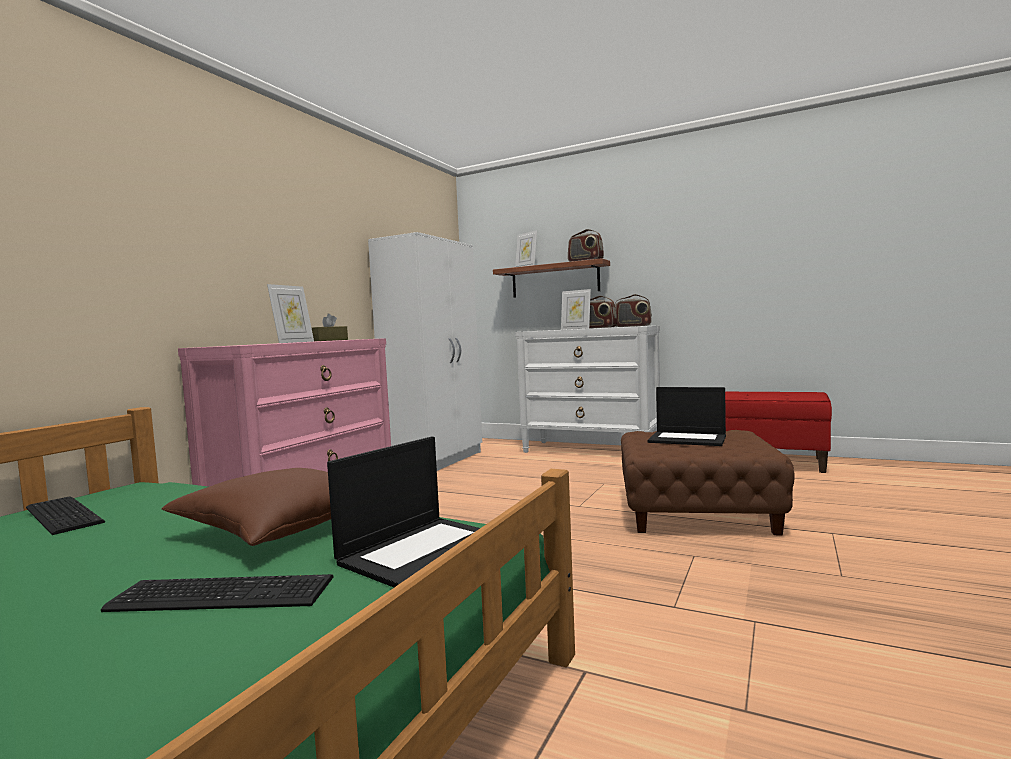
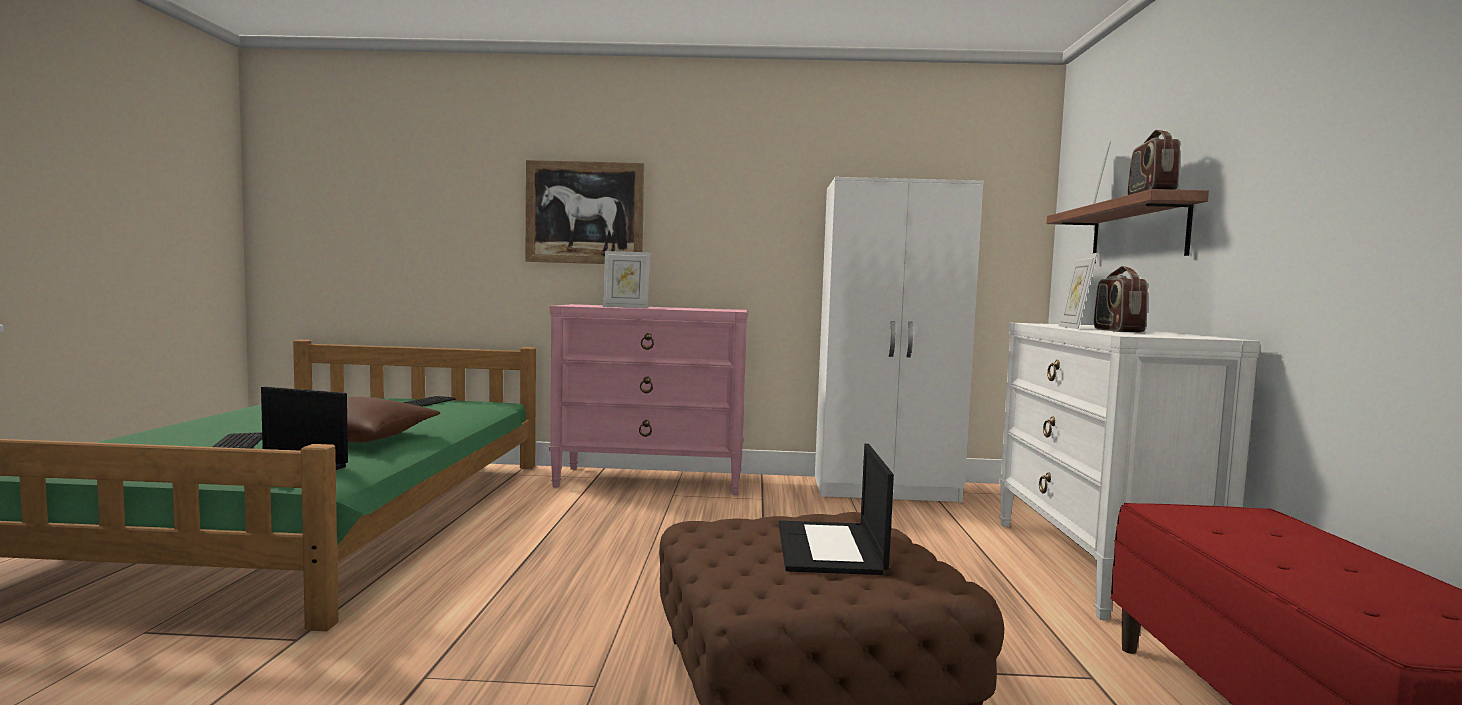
camera: 65 degrees right, 0 degrees up
(179, 239) = (585, 213): none -> picture
(329, 340) = (688, 309): brown tissue box -> none
(632, 326) = (1192, 335): radio -> none

